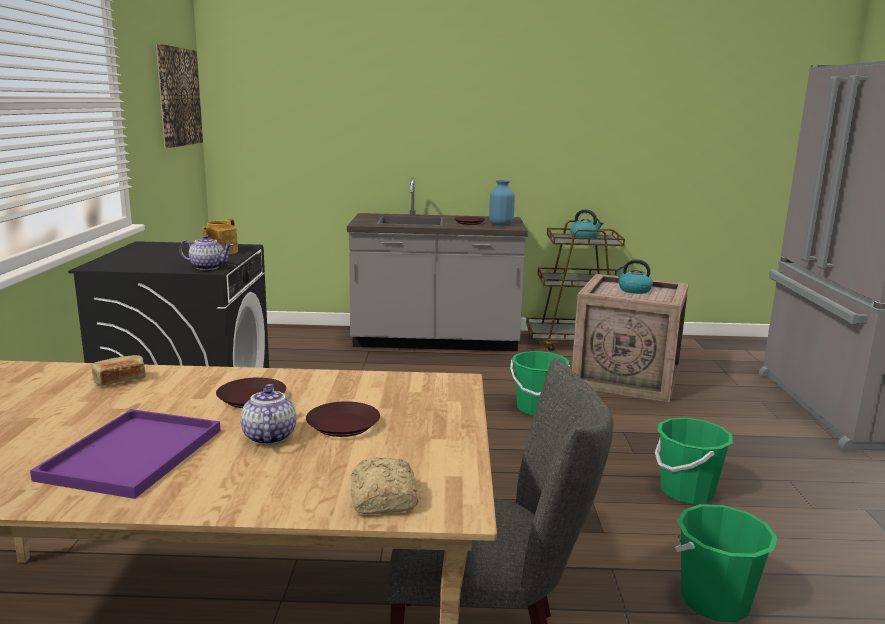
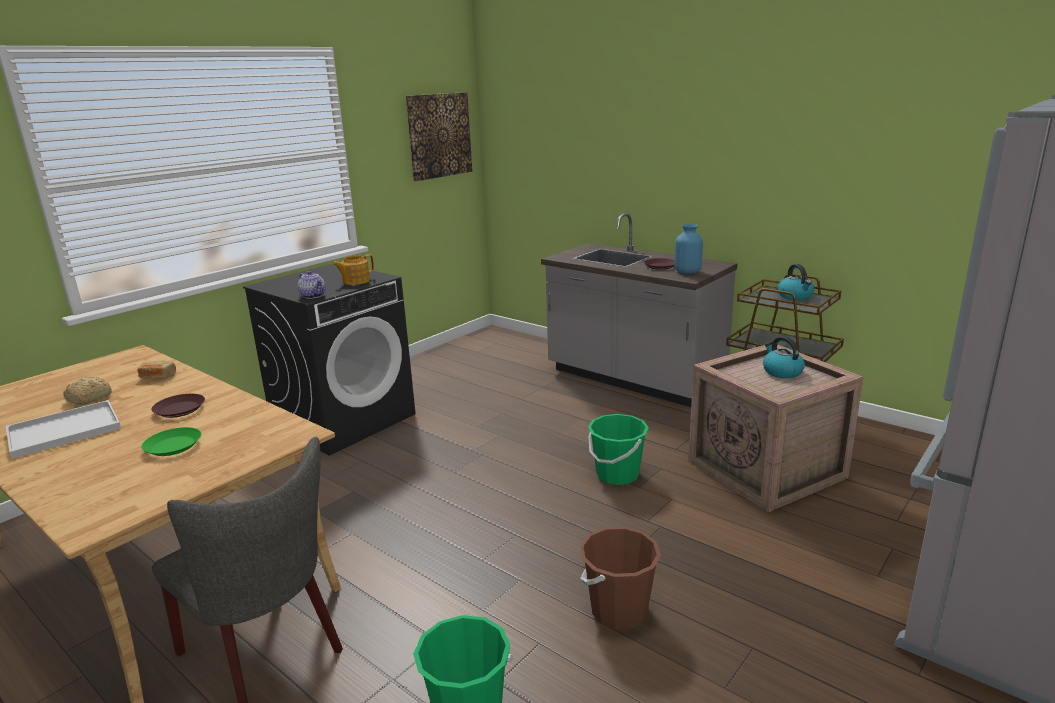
camera: 40 degrees right, 5 degrees up
(133, 452) = (66, 429): purple tray -> white tray
(268, 437) = (128, 441): teapot -> none
(342, 425) = (173, 446): brown plate -> green plate
(382, 500) = (75, 507): bread -> bread (88, 398)
(686, 492) = (618, 609): green bucket -> brown bucket

